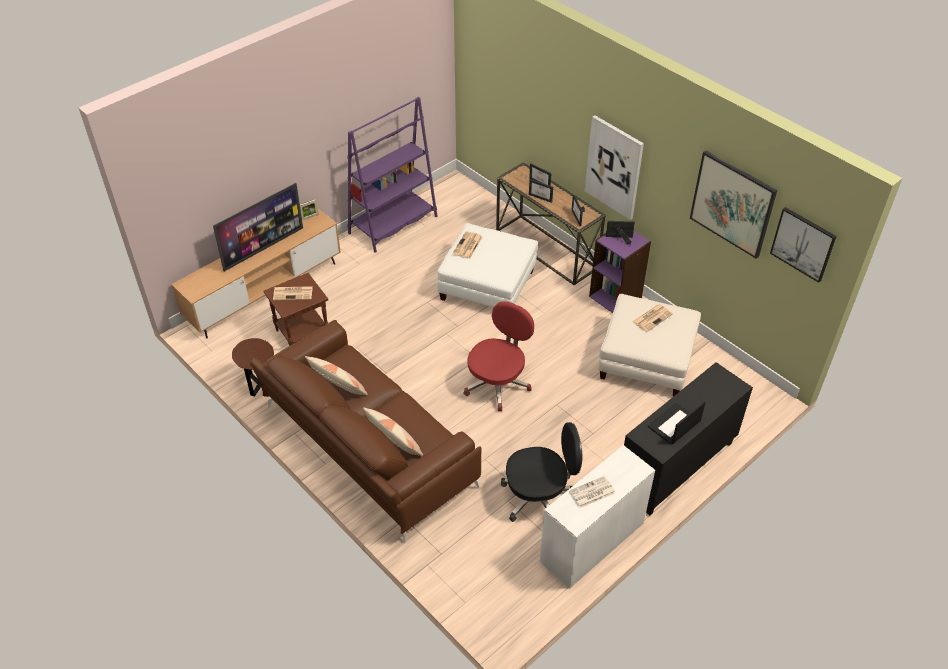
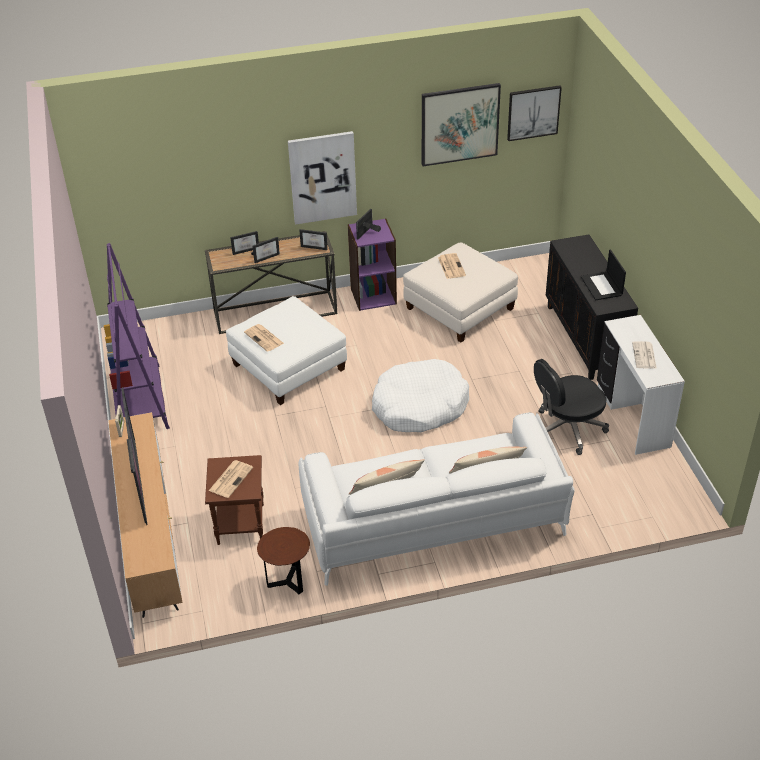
camera: 60 degrees left, 5 degrees down
(367, 447) = (434, 524): brown sofa -> white sofa
(498, 383) = (419, 406): red office chair -> white dog bed
(539, 497) = (567, 429): black office chair -> black office chair turned 135 degrees counterclockwise

